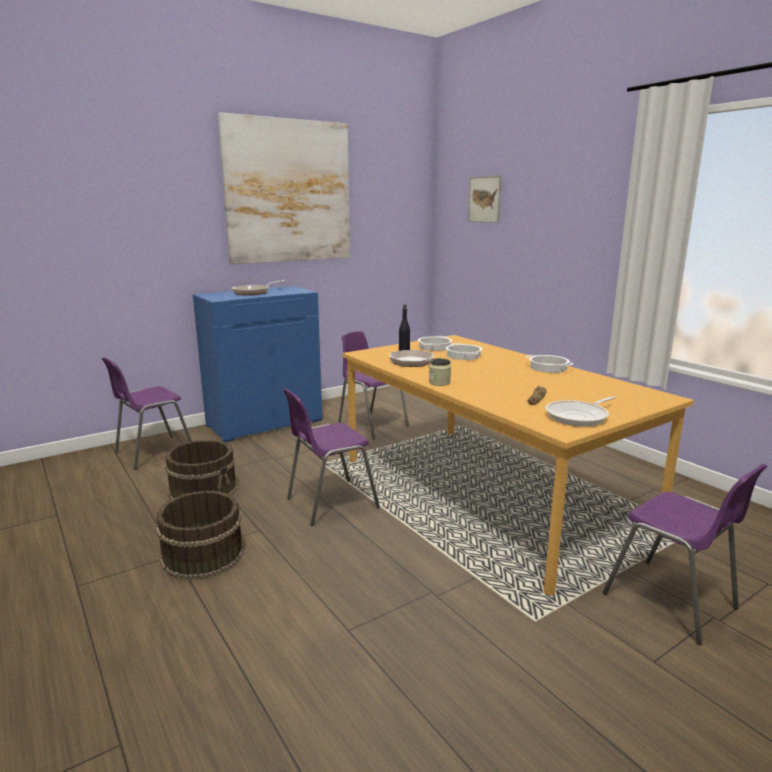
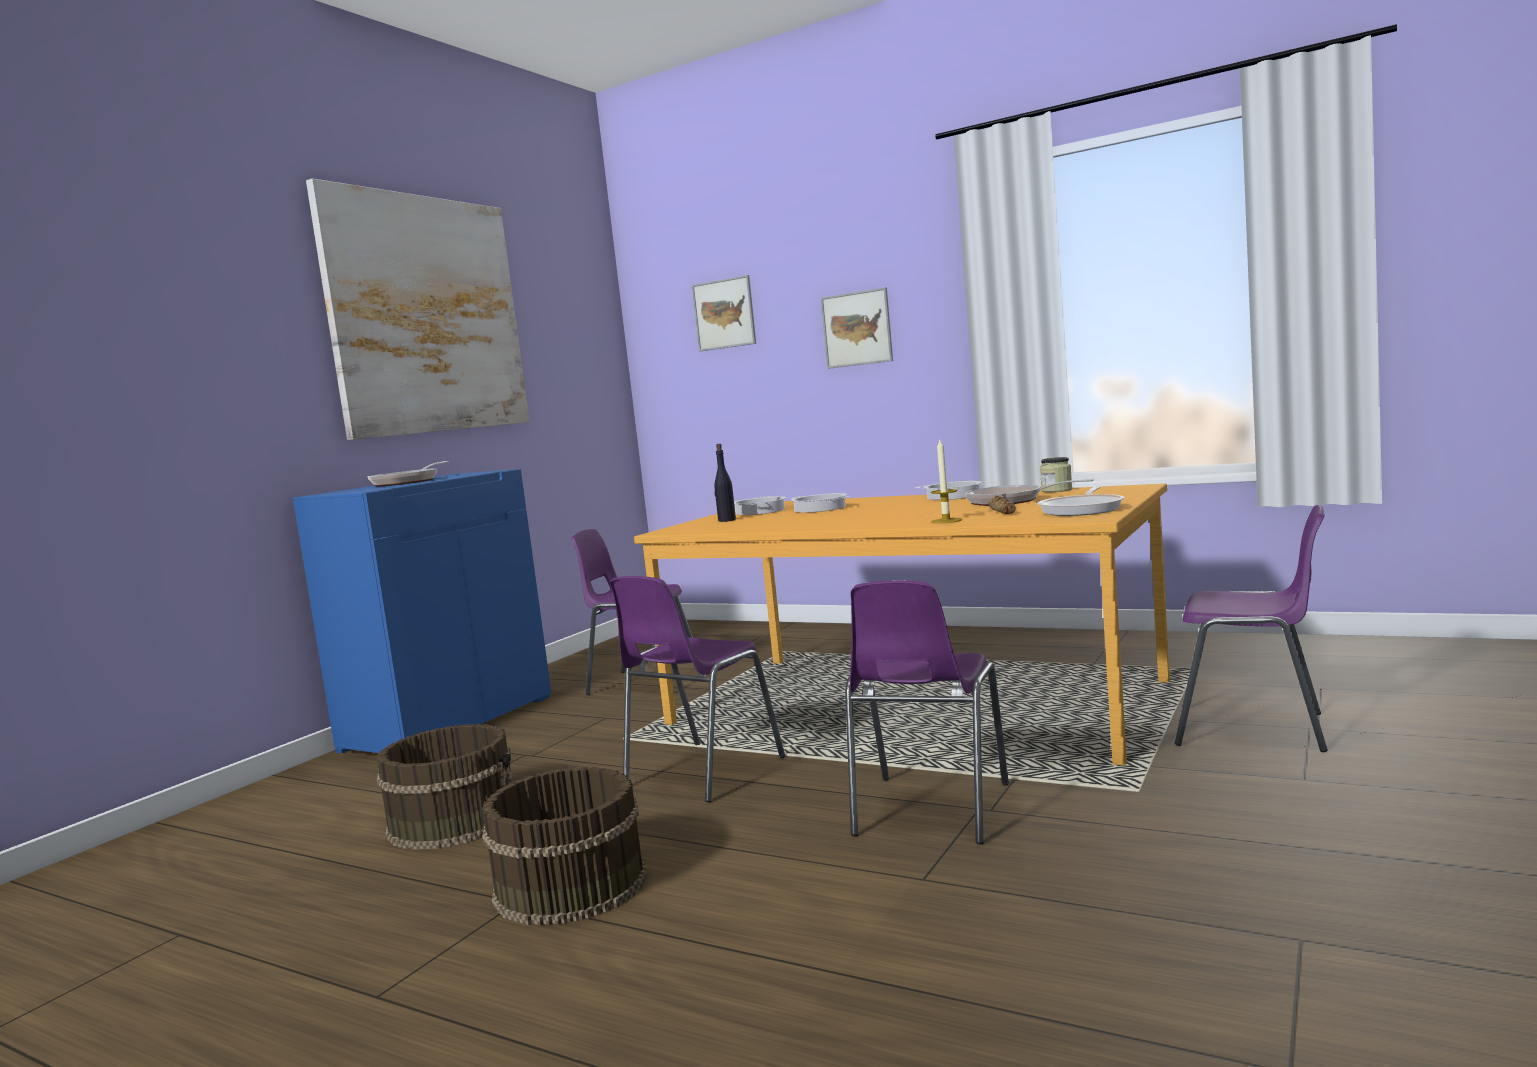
camera: 25 degrees left, 10 degrees down
(152, 453) = (274, 808): purple chair -> purple chair (928, 811)
(414, 363) = (769, 523): frying pan -> frying pan (1011, 501)
(439, 382) = (848, 525): jar -> jar (1056, 490)
(489, 398) = (946, 521): none -> candle
(558, 224) = (857, 329): none -> picture

